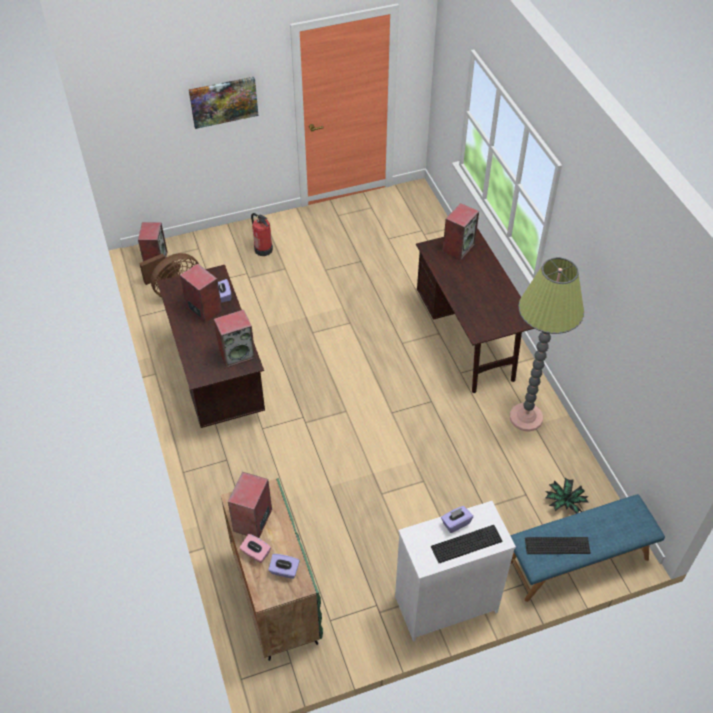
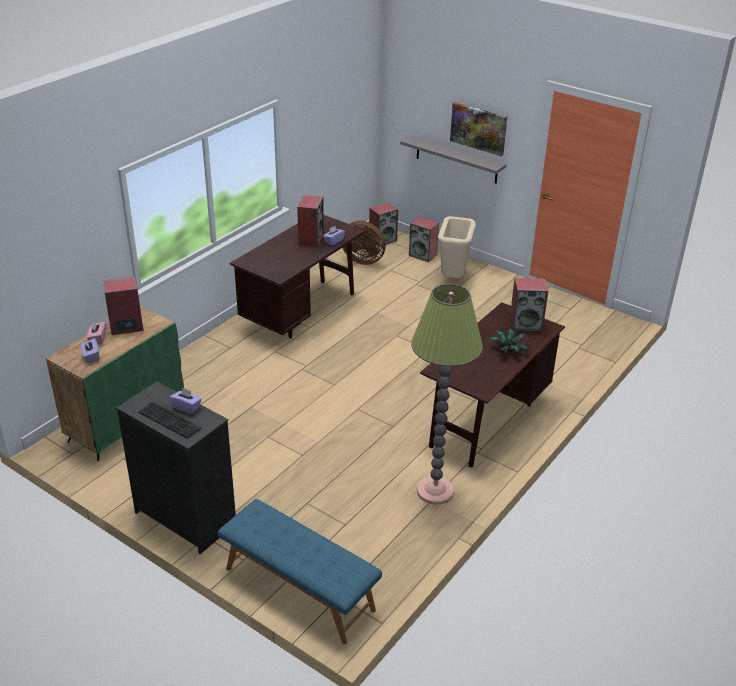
camera: 55 degrees right, 15 degrees down
(205, 142) = (456, 160): none -> grey shelf
(237, 354) = (283, 268): speaker -> speaker (423, 255)
(263, 249) = (453, 278): fire extinguisher -> beige trash can
(445, 603) = (186, 517): white dresser -> black dresser
(557, 545) = (266, 530): keyboard -> none
(564, 502) = (360, 555): potted plant -> potted plant (508, 350)

